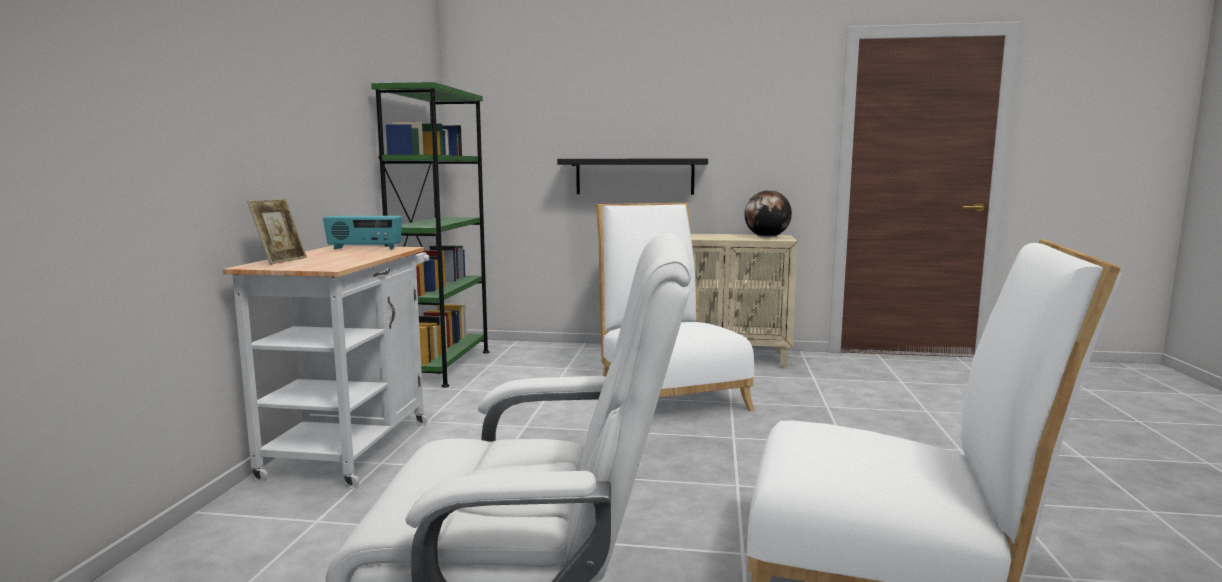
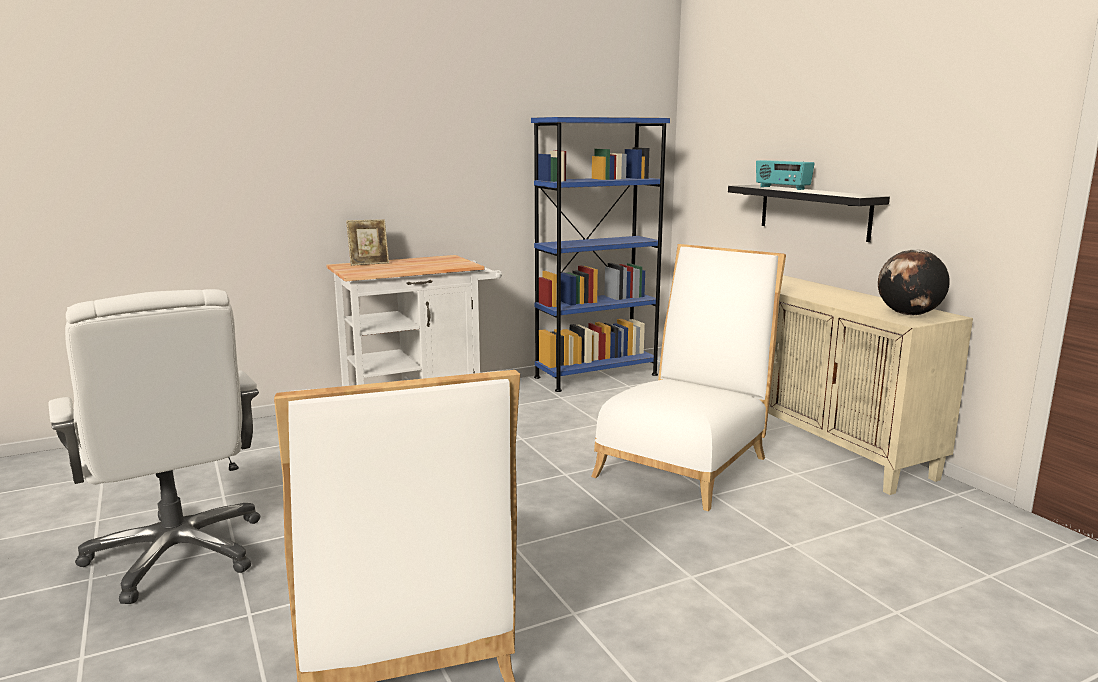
camera: 55 degrees right, 5 degrees up
(364, 248) = (450, 261): radio -> radio (782, 188)
(443, 367) = (596, 376): green bookcase -> blue bookcase

